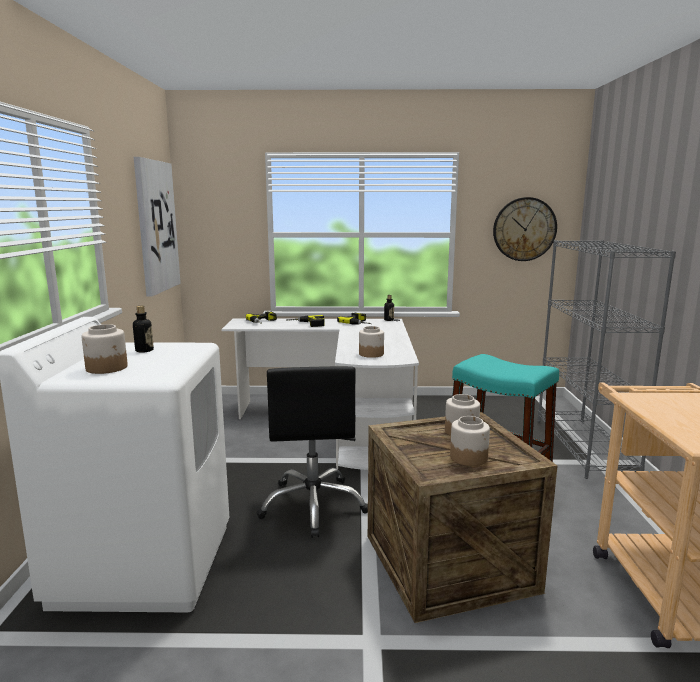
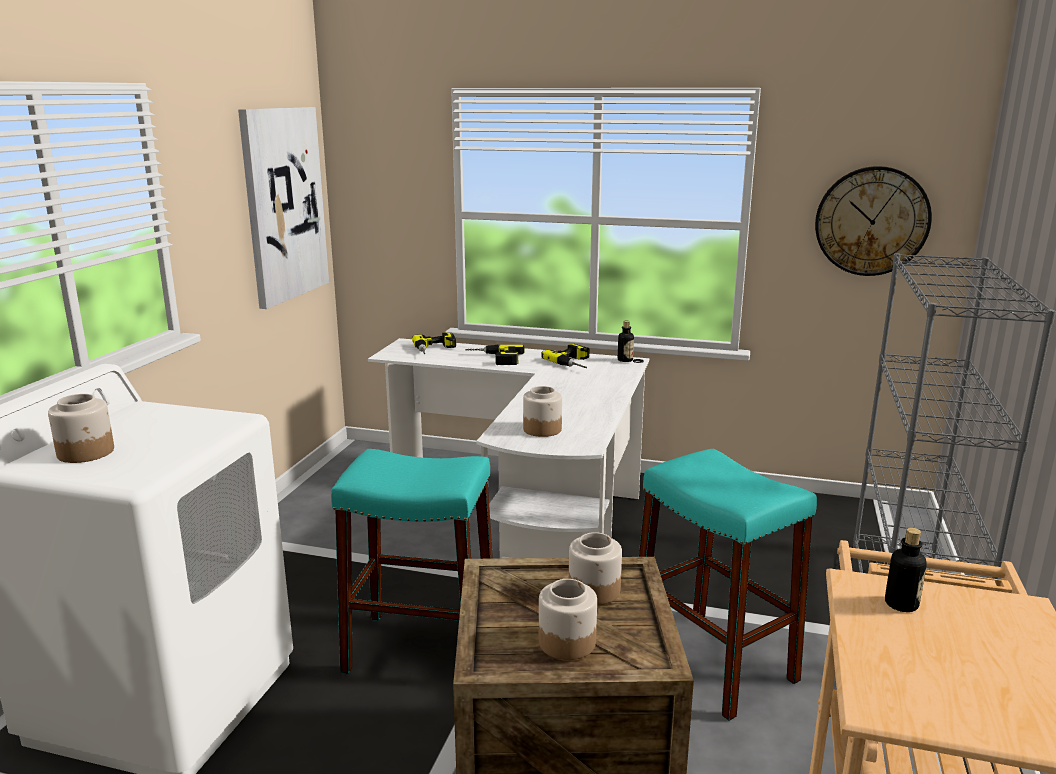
camera: 15 degrees right, 5 degrees up
(144, 350) = (160, 422): bottle -> bottle (901, 604)
(313, 505) = (421, 649): black office chair -> turquoise stool

